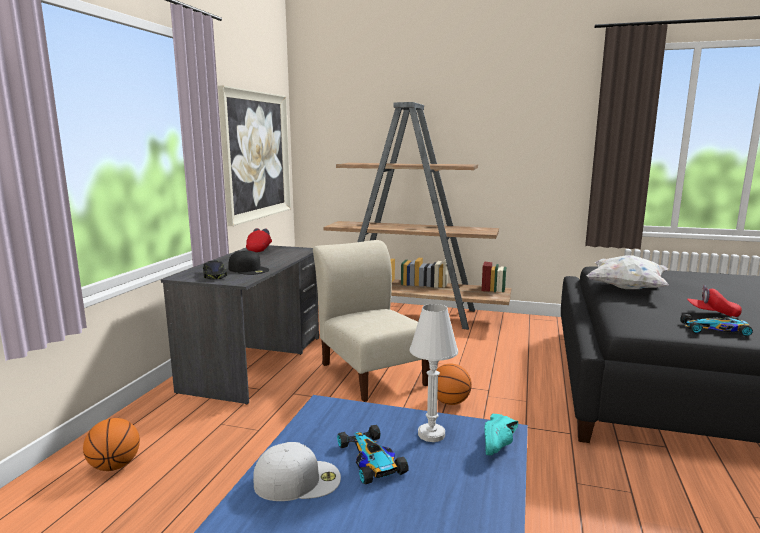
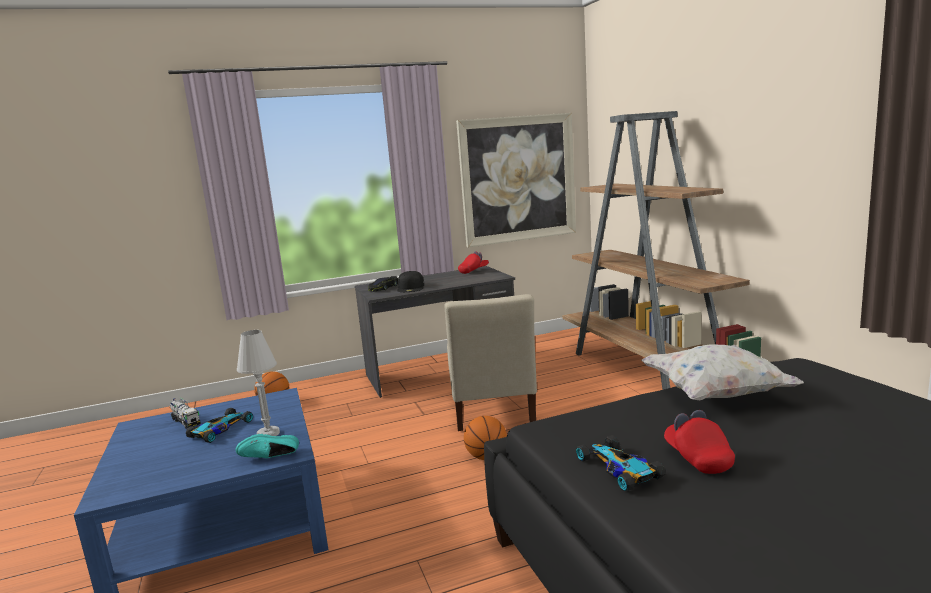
camera: 55 degrees right, 0 degrees up
(298, 480) = (186, 422): white cap -> toy truck
(371, 372) = (491, 409): beige chair -> beige chair turned 150 degrees clockwise

